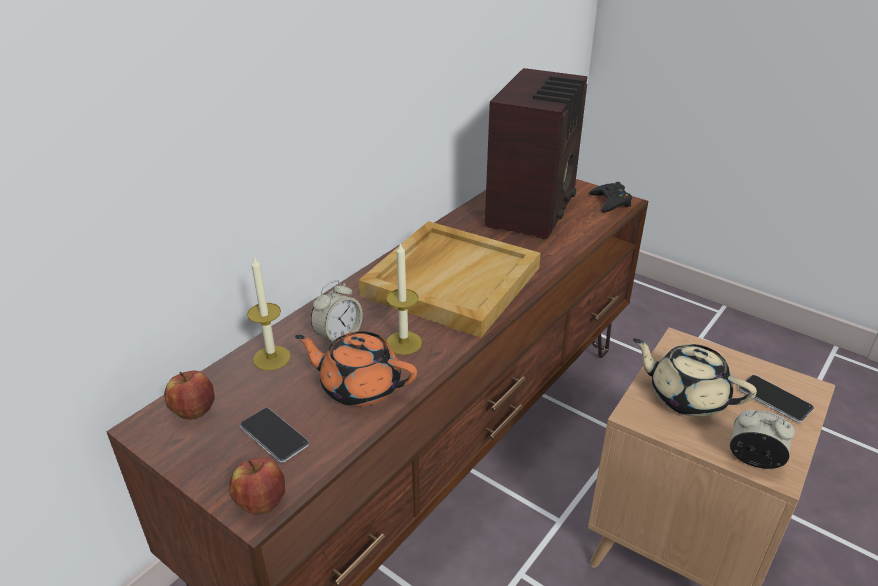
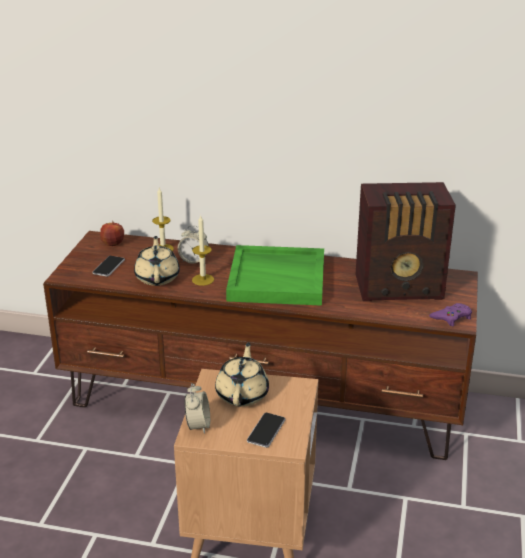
camera: 65 degrees right, 5 degrees down
(261, 503) = (67, 276): apple -> none
(359, 386) = (157, 277): orange teapot -> beige teapot
(451, 280) = (278, 279): beige tray -> green tray
(610, 202) = (452, 317): black game controller -> purple game controller

